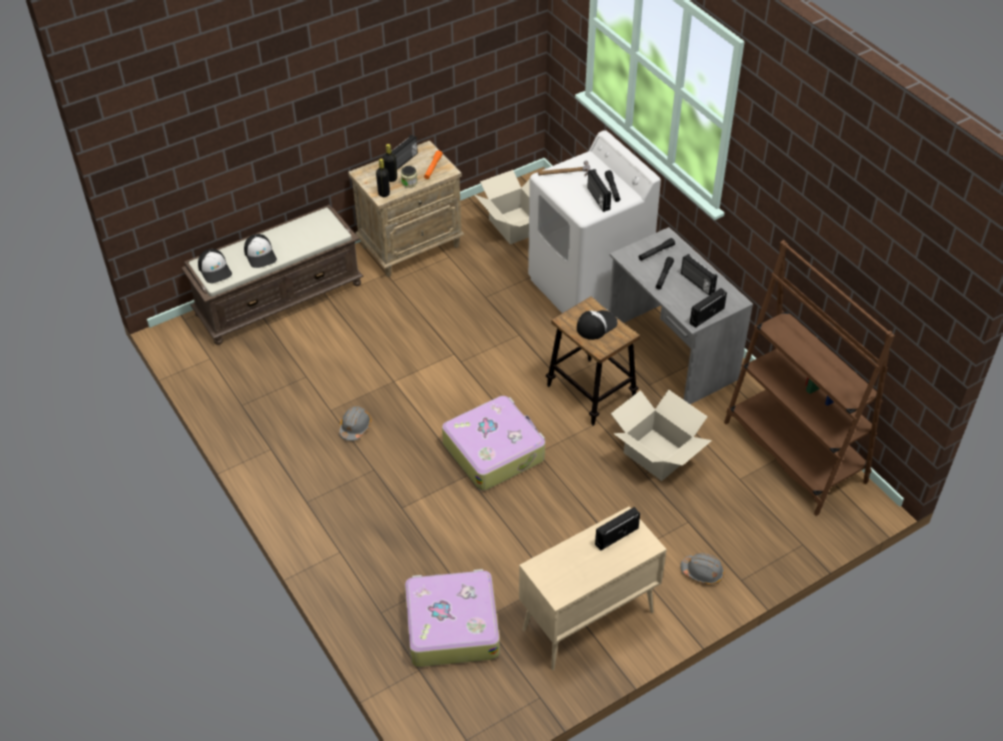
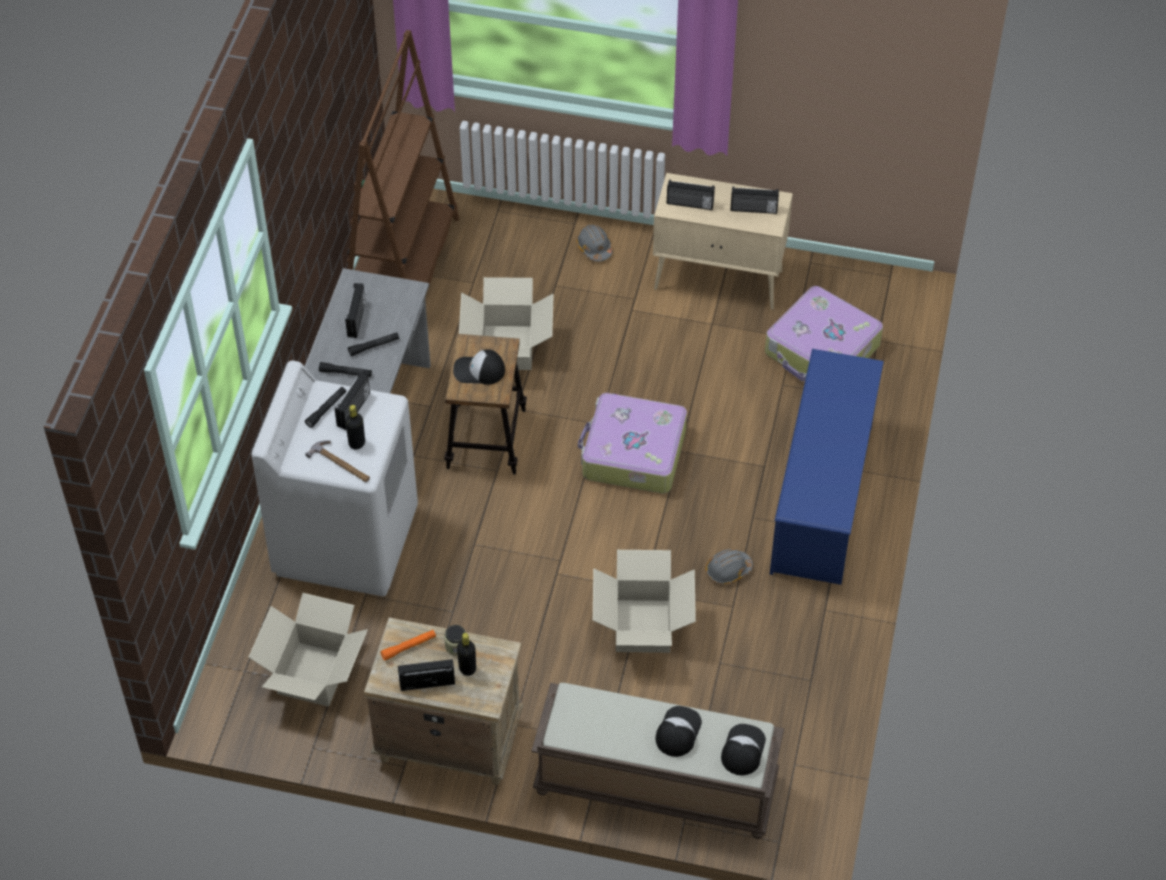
camera: 135 degrees left, 5 degrees up
(341, 516) = (822, 498): none -> blue shoe rack
(372, 363) = (642, 626): none -> cardboard box
(384, 193) = (497, 653): black bottle -> black bottle (357, 443)
(706, 315) = (395, 287): radio -> radio (753, 210)

